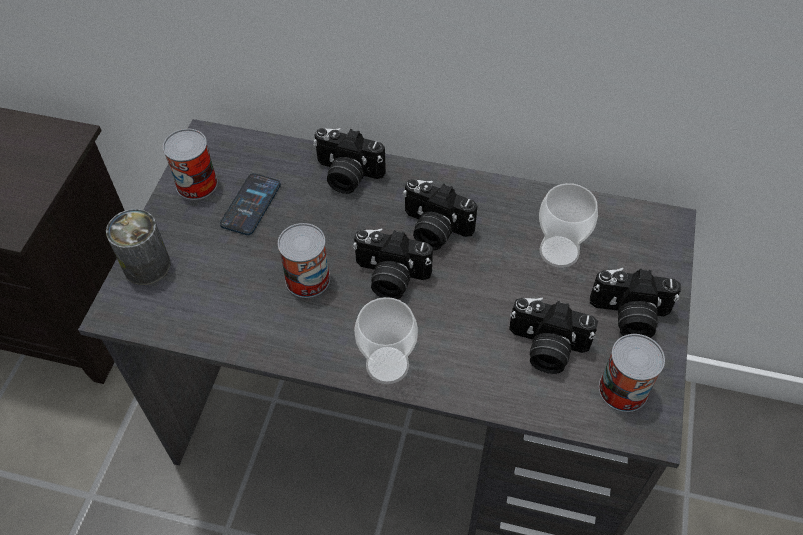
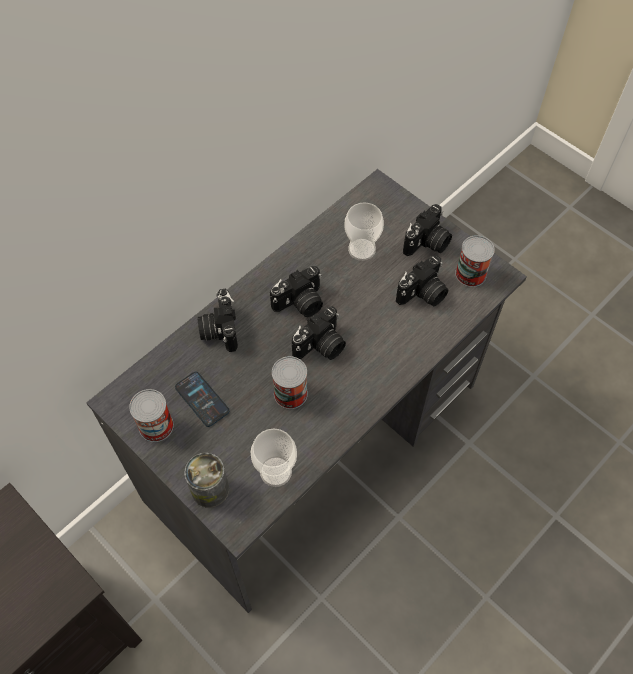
camera: 60 degrees left, 5 degrees up
(347, 175) = (219, 329): camera -> camera turned 120 degrees clockwise
(387, 365) = (384, 380): cup -> cup (276, 471)

